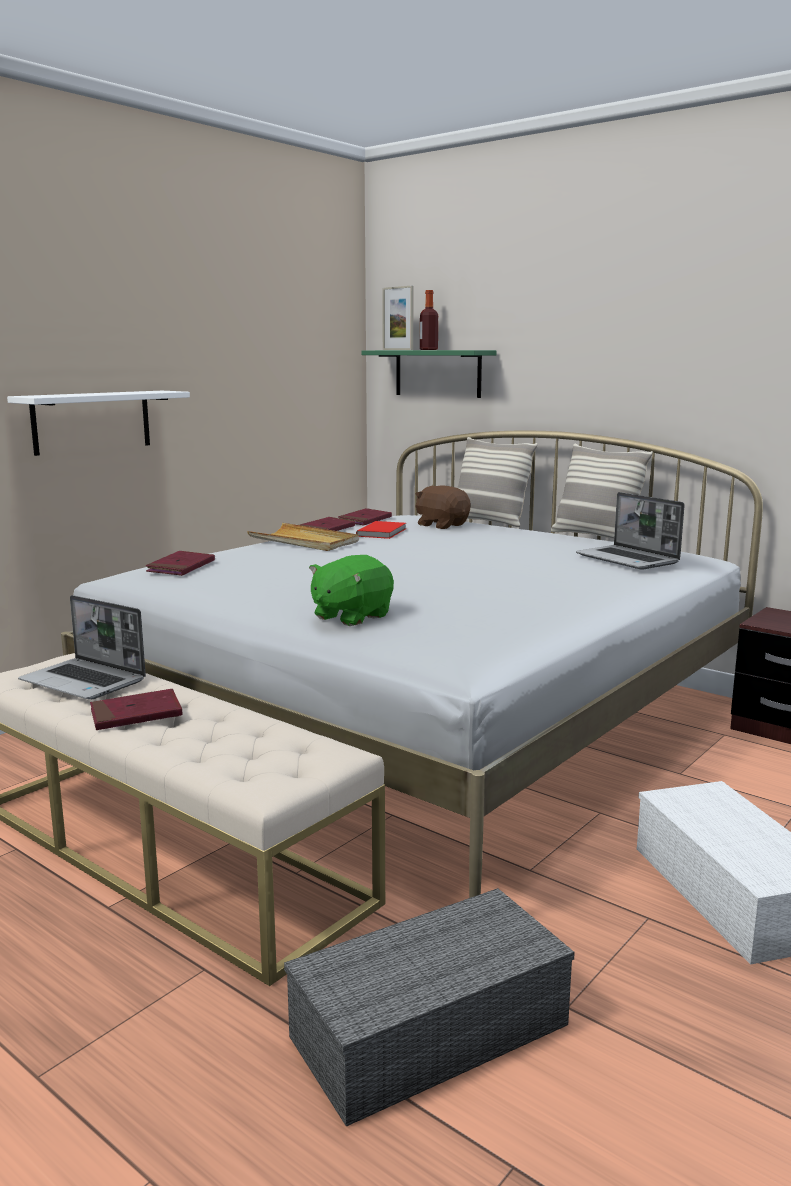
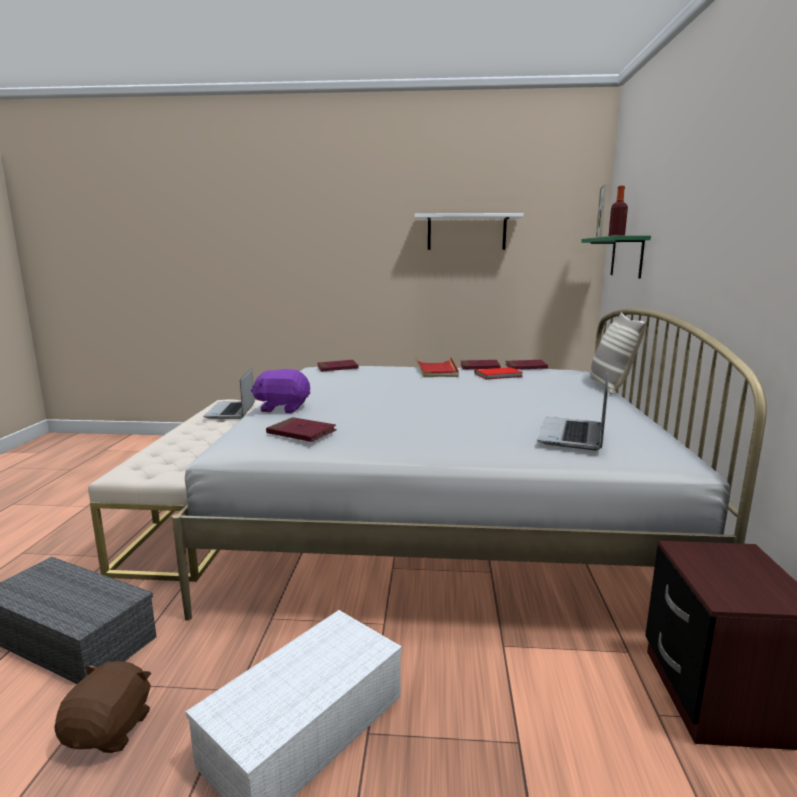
camera: 55 degrees right, 0 degrees up
(92, 421) = (356, 281): white shelf -> white shelf (466, 232)
(136, 714) = (196, 429): red book -> red book (301, 433)
(304, 541) = (436, 370): beige tray -> red tray
(351, 616) = (283, 408): green plush toy -> purple plush toy
(442, 525) = (557, 380): brown plush toy -> brown plush toy (110, 730)
(595, 536) = (647, 416): pillow -> none

